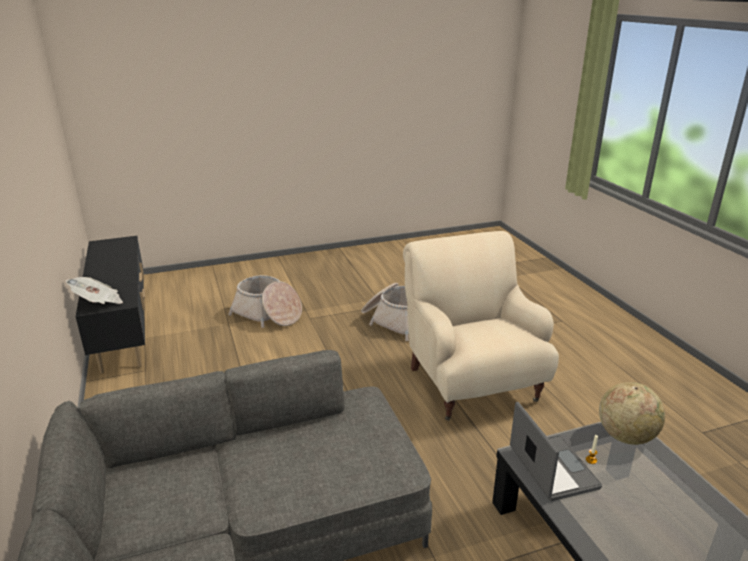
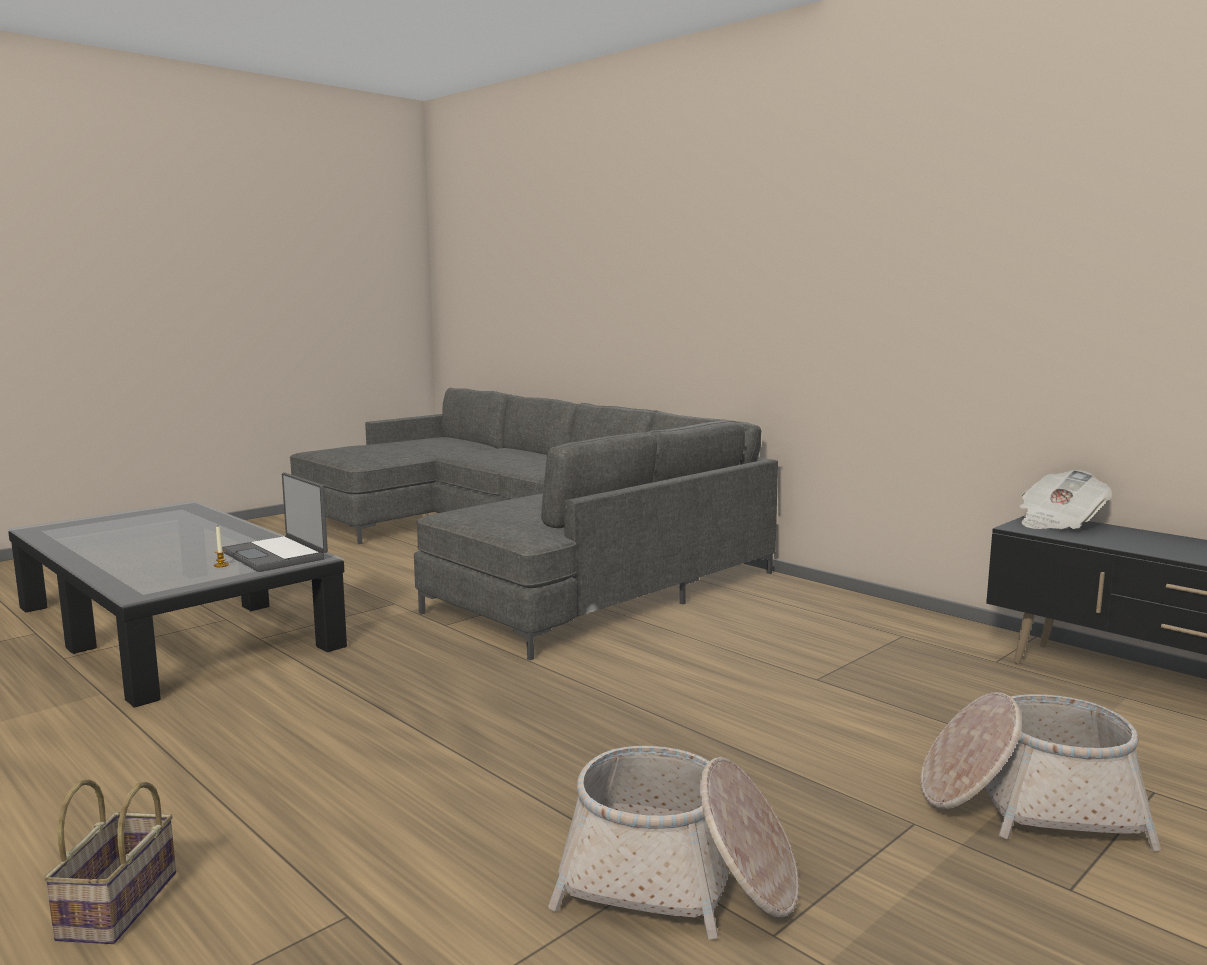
camera: 155 degrees right, 15 degrees down
(471, 383) = (395, 767): beige armchair -> none
(562, 352) = (119, 908): none -> basket
(626, 436) = (153, 585): globe -> none

